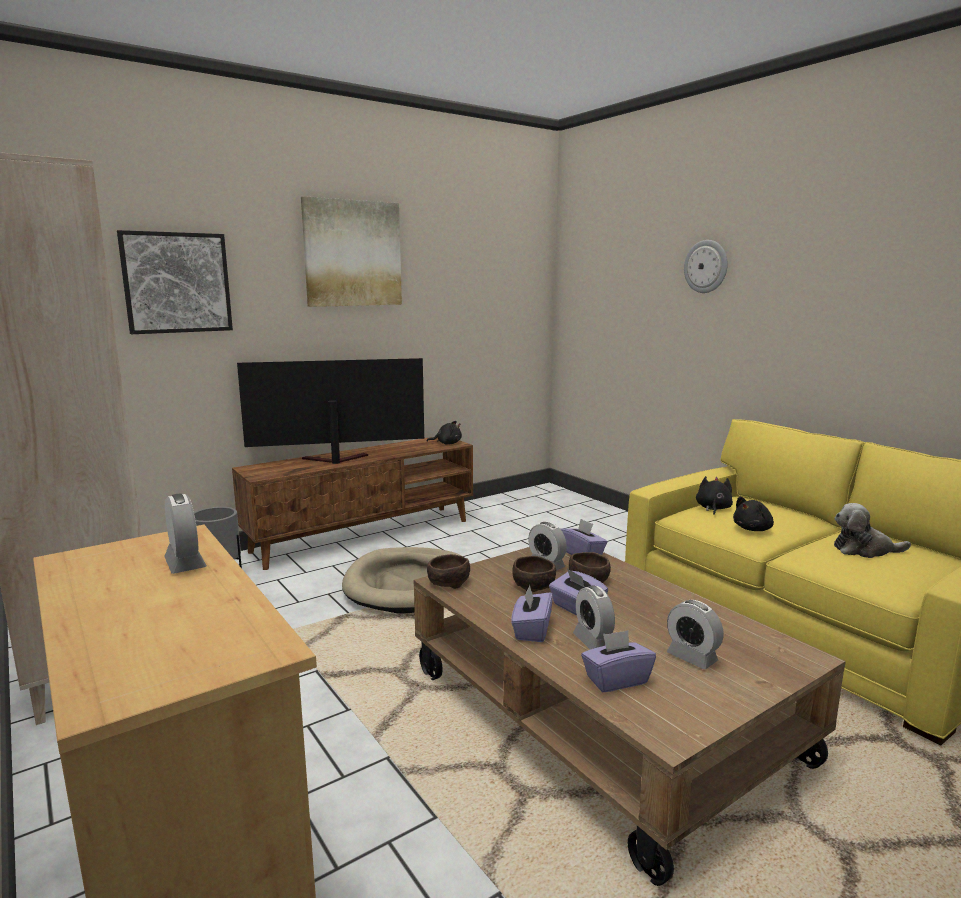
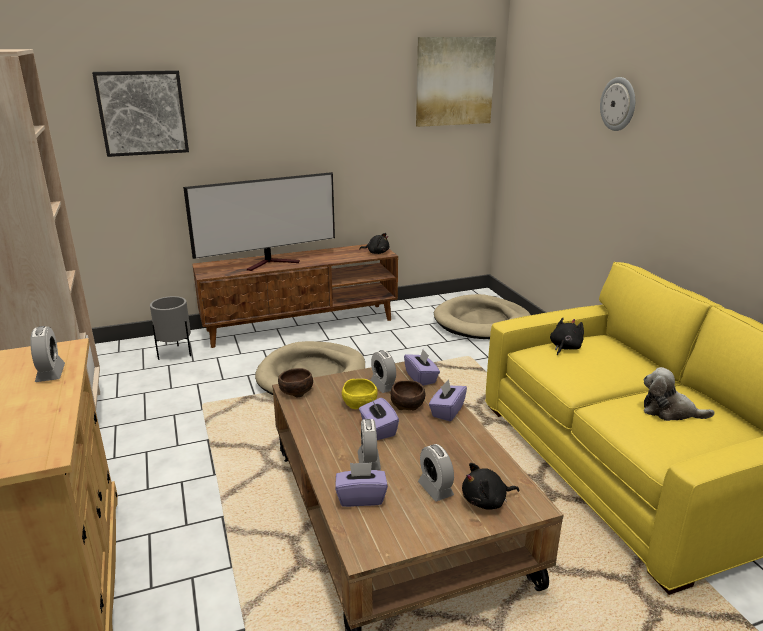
camera: 15 degrees right, 10 degrees up
(333, 460) = (272, 263): television -> television turned 150 degrees clockwise
(352, 253) = (295, 81): picture -> picture (454, 81)
(531, 630) = (329, 444): purple tissue box -> purple tissue box (447, 411)
(534, 586) = (360, 403): brown bowl -> yellow bowl
(564, 513) = (482, 322): none -> beige dog bed
(753, 529) = (583, 375): black plush toy -> black plush toy (486, 501)

